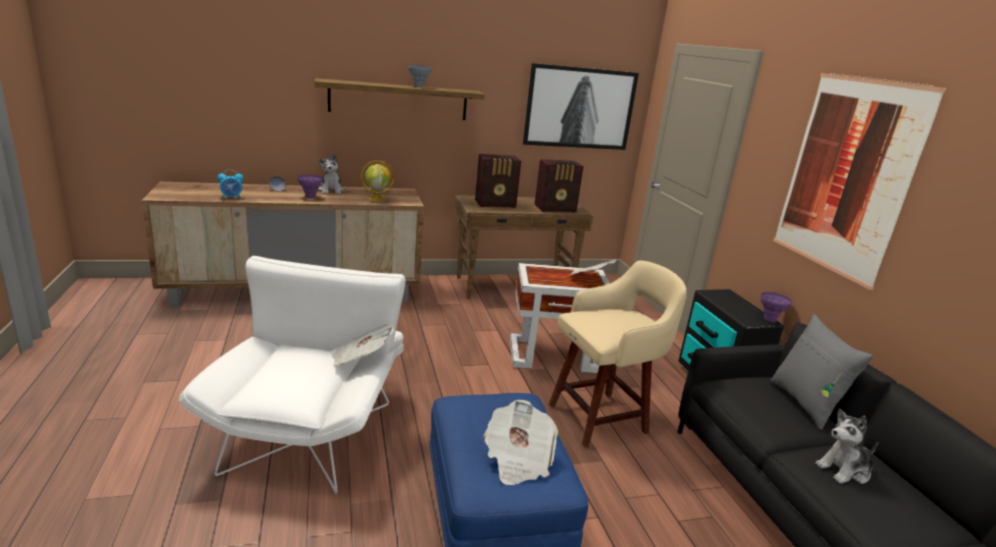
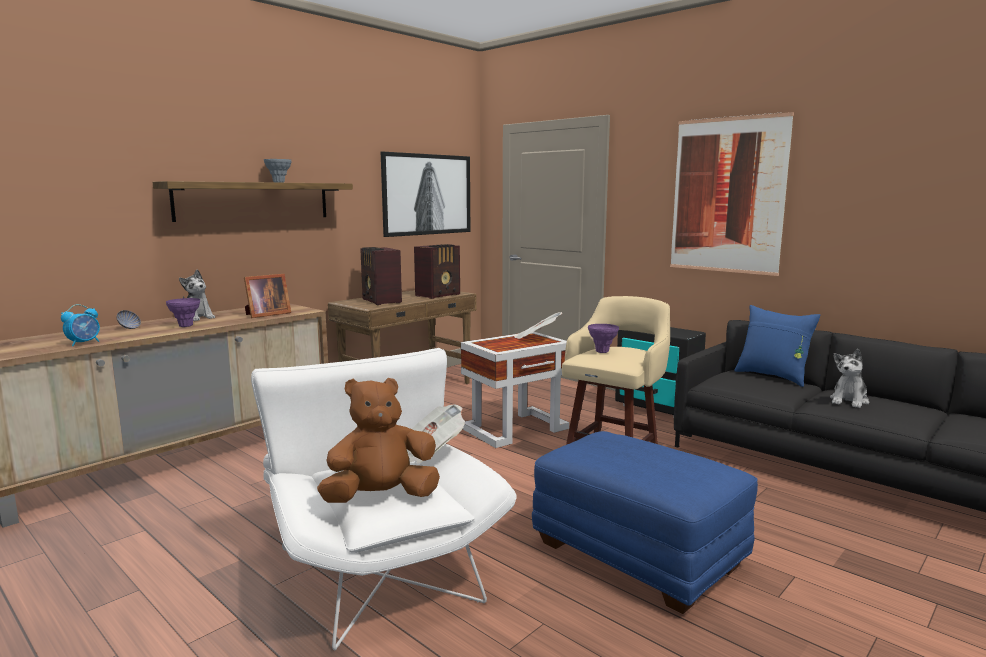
camera: 30 degrees left, 10 degrees down
(274, 384) = (381, 497): none -> brown plush toy
(377, 199) = (266, 314): globe -> picture frame
(496, 204) = (381, 301): radio -> radio turned 105 degrees clockwise
(517, 459) = (679, 467): newspaper -> none
(769, 320) = (693, 331): purple vase -> purple vase (602, 351)
(804, 404) = (772, 377): grey pillow -> blue pillow

